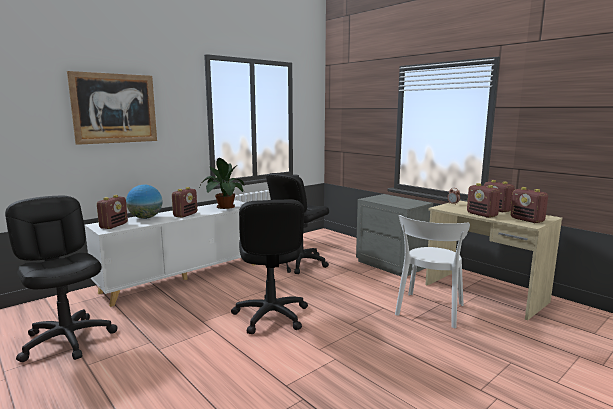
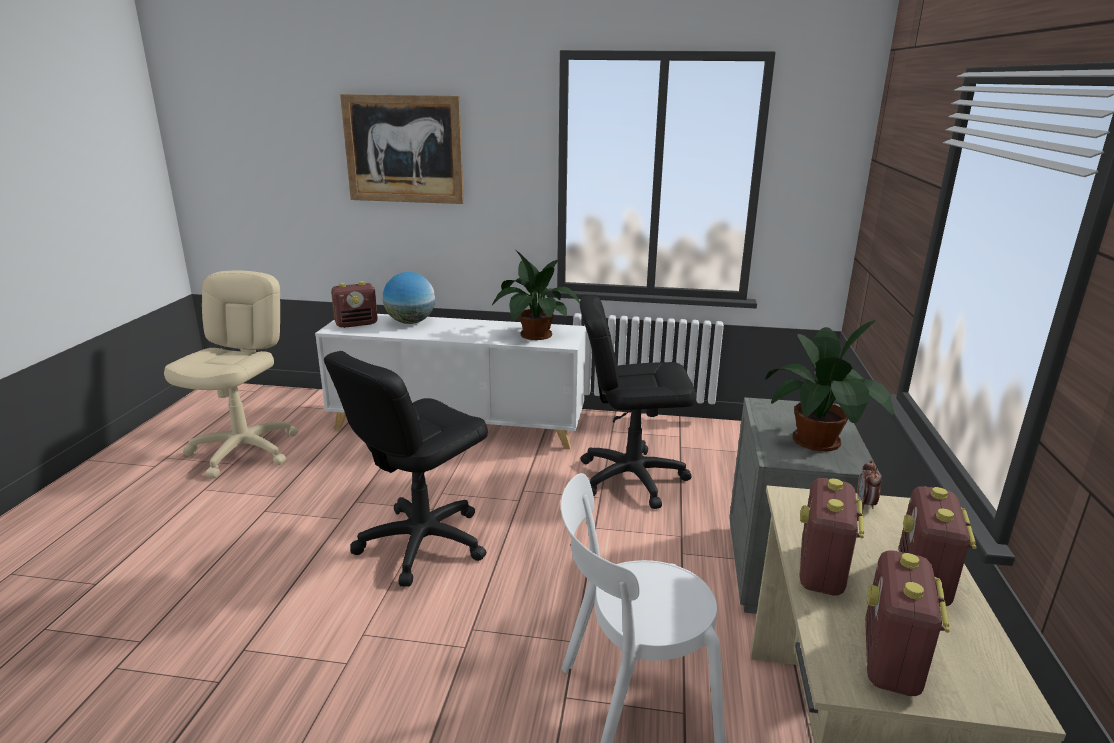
camera: 50 degrees right, 10 degrees up
(68, 340) = (244, 451): black office chair -> beige office chair
(185, 215) = (456, 333): radio -> none
(403, 201) = (820, 441): none -> potted plant

